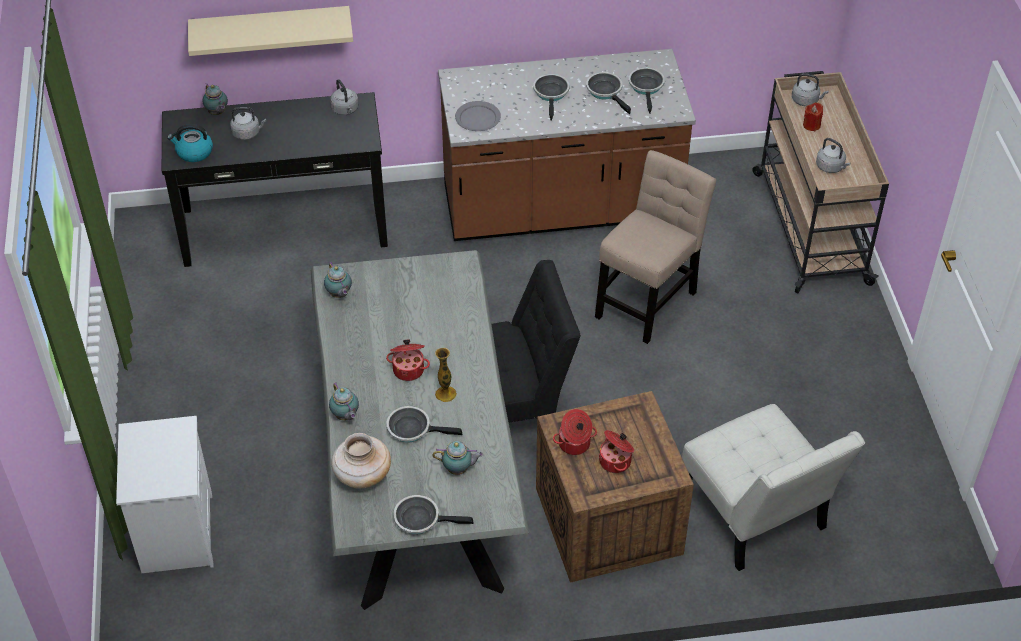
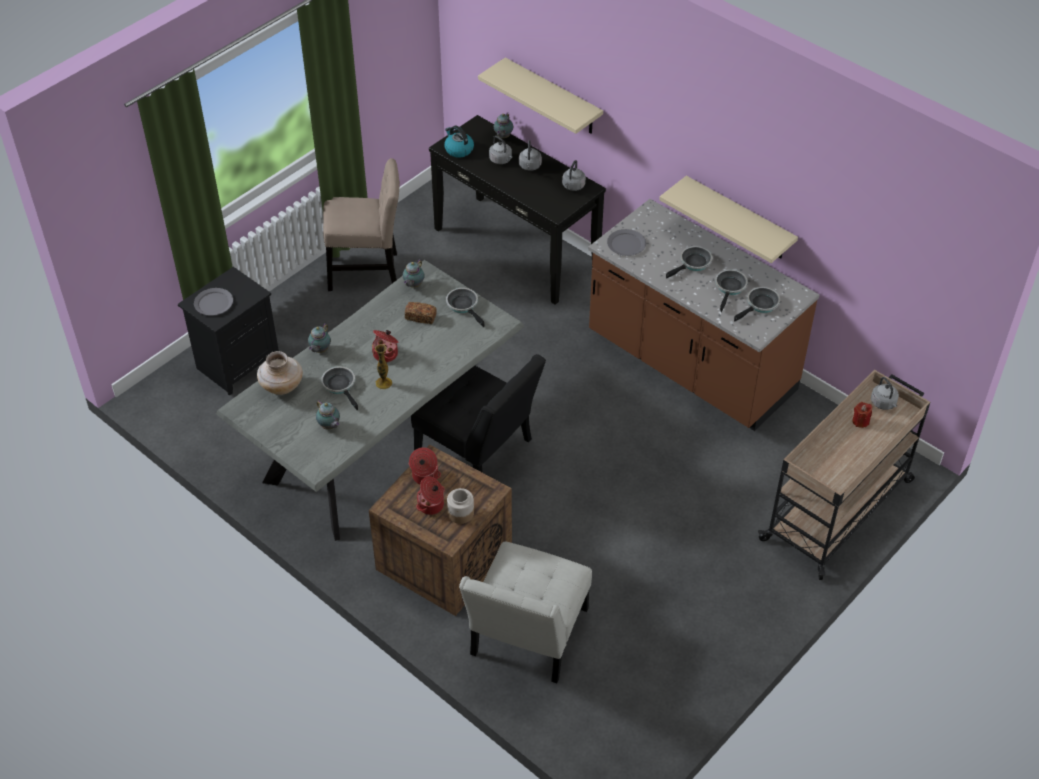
camera: 50 degrees right, 0 degrees up
(154, 471) = (213, 303): none -> grey plate
(176, 532) = (238, 363): white nightstand -> black nightstand
(389, 315) = (421, 317): none -> bread
(421, 519) = (274, 433): frying pan -> frying pan (464, 305)
(554, 27) = (739, 219): none -> beige shelf
(647, 446) = (460, 513): none -> jar
(648, 300) = (658, 462): beige chair -> beige chair (367, 272)
(831, 167) = (828, 457): grey kettle -> grey kettle (530, 166)

